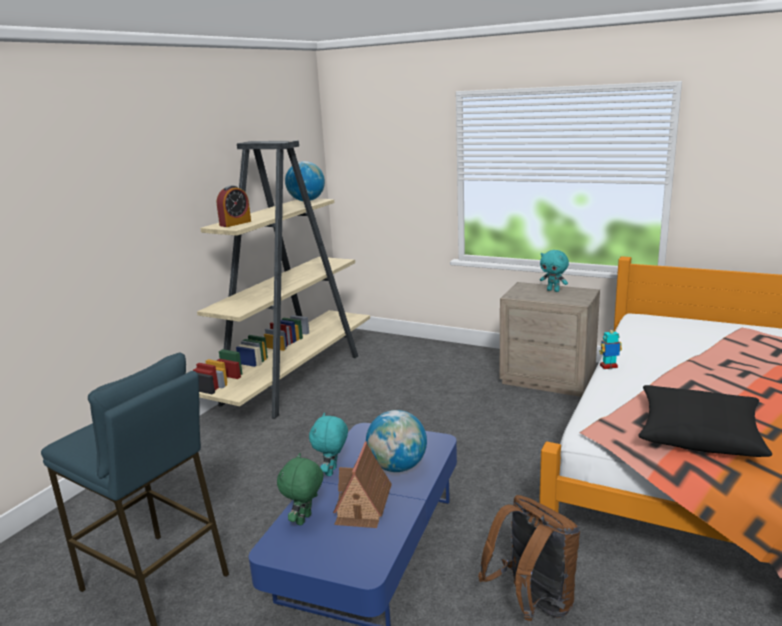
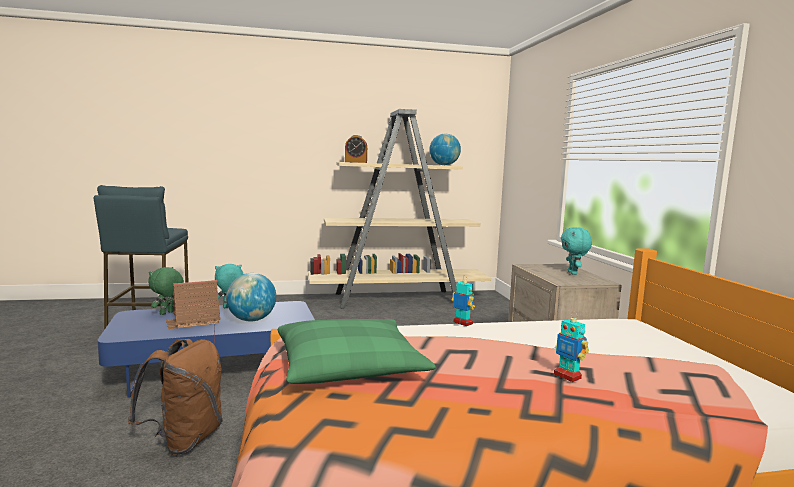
camera: 50 degrees right, 10 degrees down
(305, 520) = (167, 313): green plush toy -> green plush toy turned 45 degrees counterclockwise
(699, 432) = (349, 366): black pillow -> green pillow
(753, 369) = (567, 376): none -> toy robot

